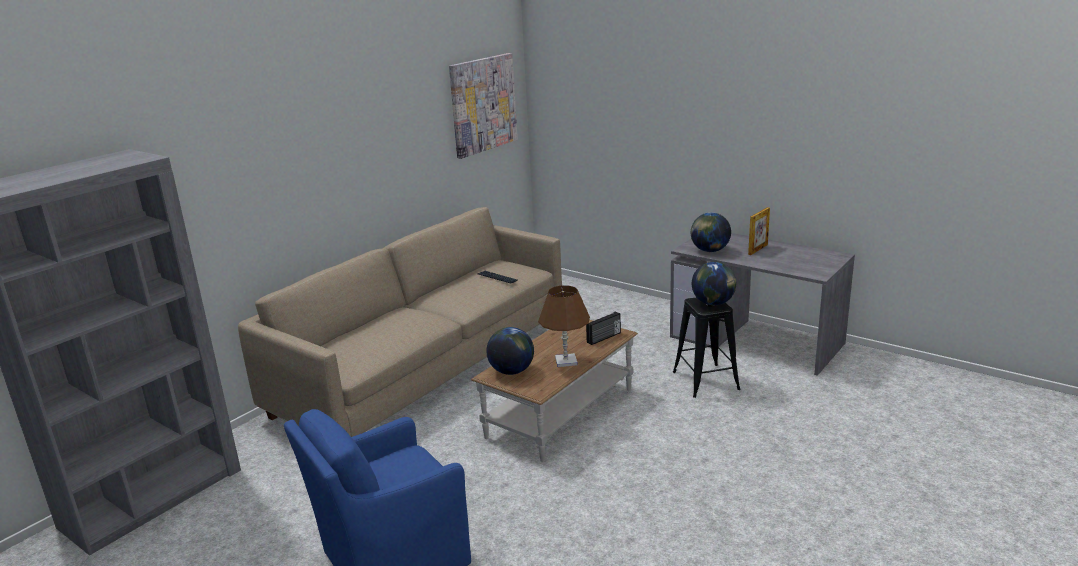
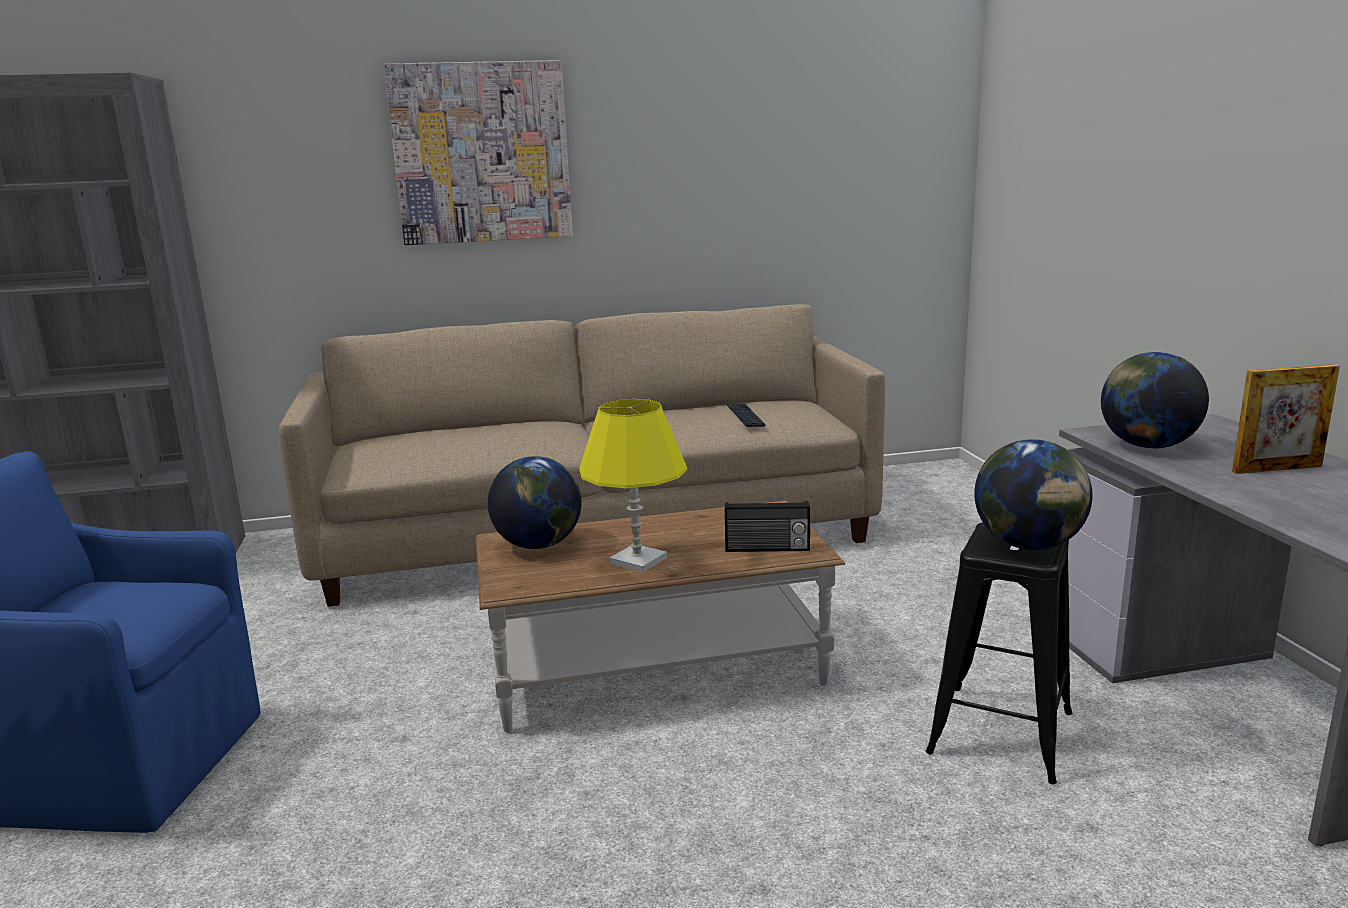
camera: 40 degrees right, 5 degrees down
(483, 104) = (863, 131): picture -> picture (481, 153)
(566, 361) = (637, 560): brown table lamp -> yellow table lamp

